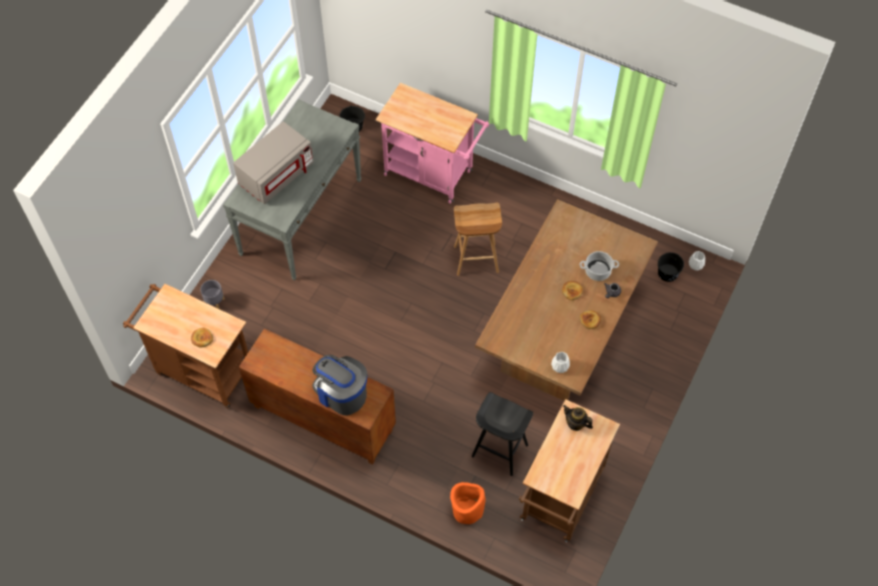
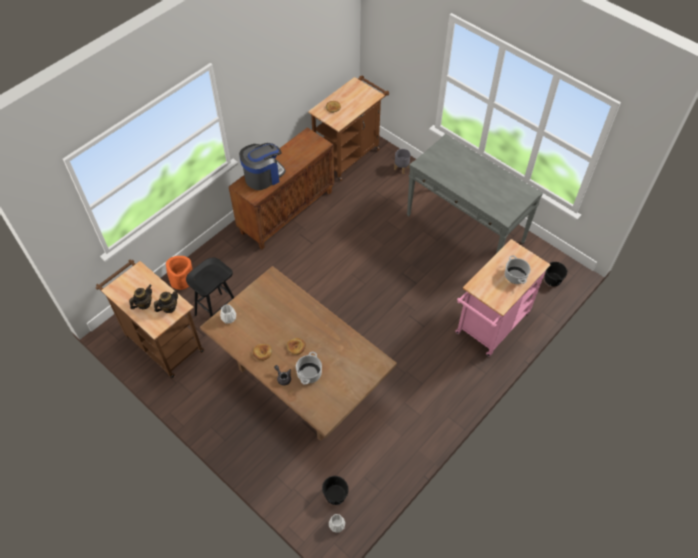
camera: 105 degrees right, 5 degrees down
(276, 174) = (466, 167): grey microwave -> none
(425, 109) = (515, 276): none -> cooking pot
(475, 260) = (393, 338): brown stool -> none
(580, 452) = (144, 304): none -> teapot

